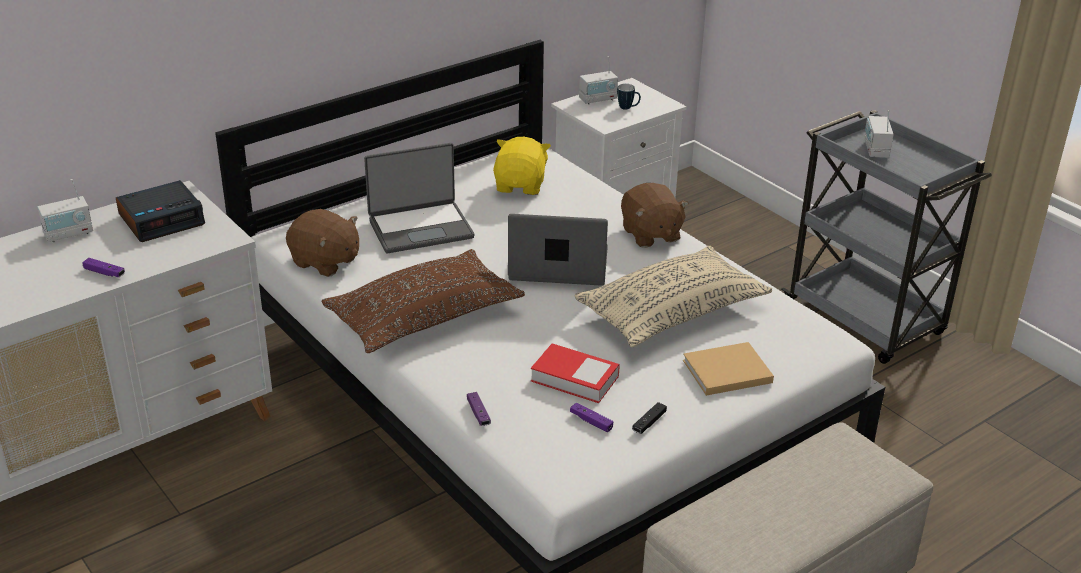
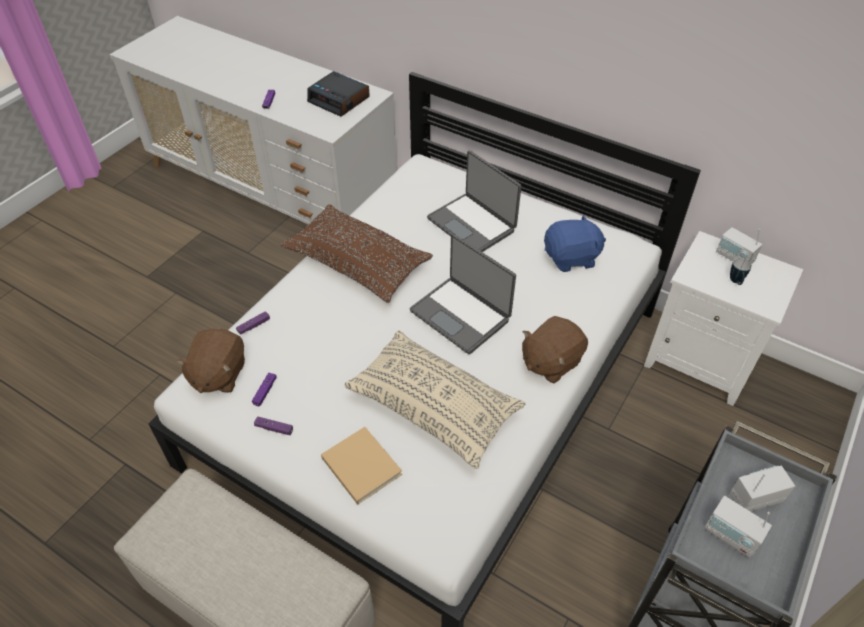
camera: 70 degrees right, 15 degrees up
(69, 234) = (306, 75): radio -> radio (731, 535)
(325, 262) = (402, 195): brown plush toy -> brown plush toy (218, 374)
(521, 185) = (571, 258): yellow plush toy -> blue plush toy
(558, 266) = (461, 315): laptop -> laptop turned 150 degrees clockwise
(574, 379) = (314, 367): book -> none
(649, 423) = (274, 428): black game controller -> purple game controller

